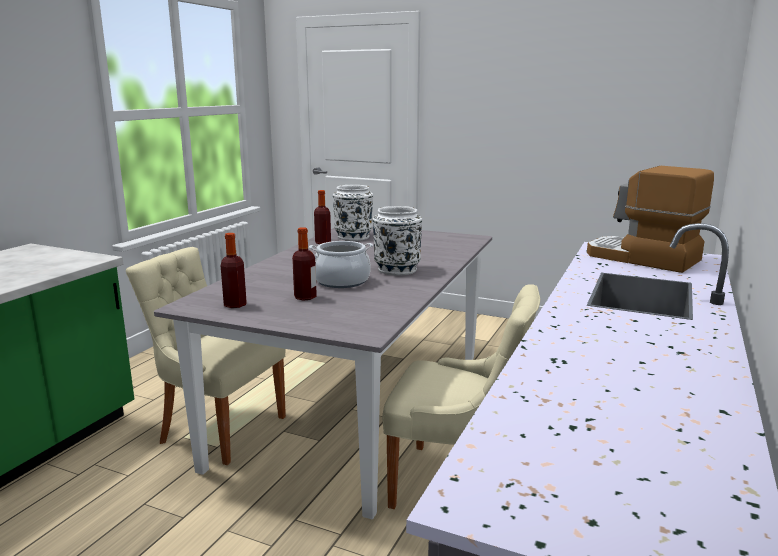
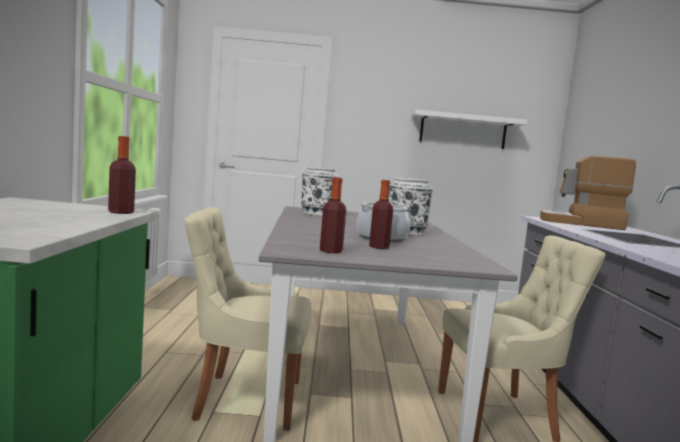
camera: 25 degrees left, 10 degrees down
(323, 242) = (300, 216): bottle -> bottle (121, 212)
(586, 113) = (463, 131): none -> white shelf

